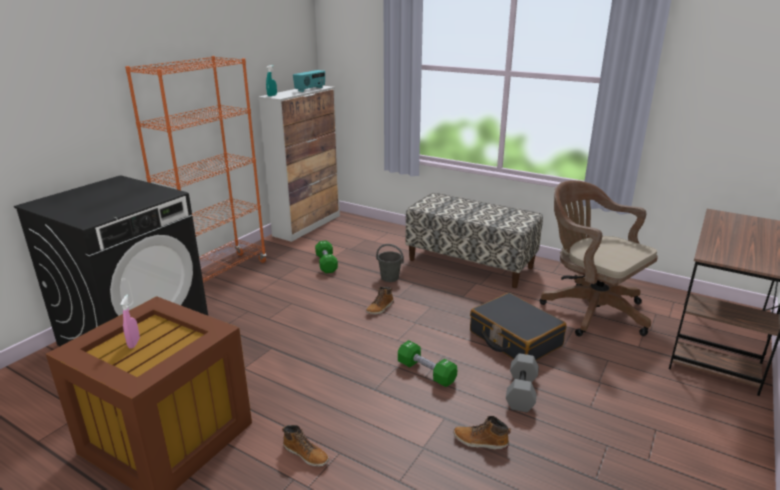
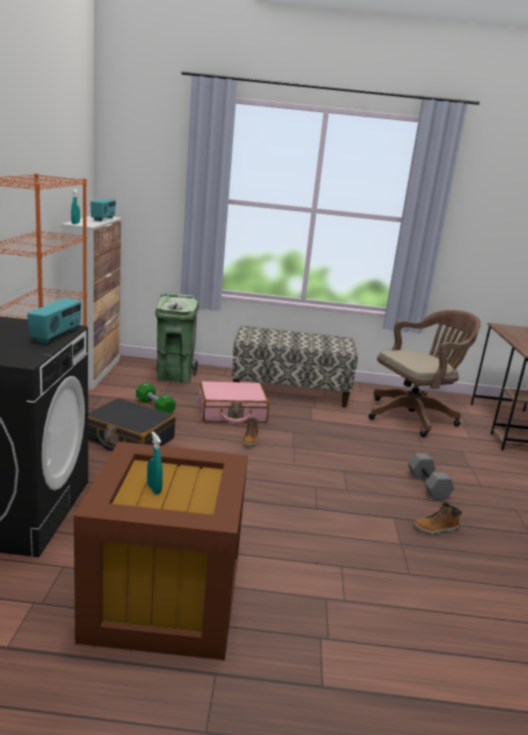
camera: 30 degrees left, 5 degrees down
(134, 343) = (154, 489): pink spray bottle -> turquoise spray bottle
(149, 200) = (56, 335): none -> radio
(306, 454) = (315, 575): boot -> none
(372, 236) = (174, 376): none -> green trash can
(390, 278) = (231, 412): grey bucket -> pink suitcase
(426, 372) = (344, 486): green dumbbell -> none
(514, 339) = (384, 447): black suitcase -> black suitcase (128, 439)
(589, 309) = (414, 416): brown office chair -> brown office chair turned 135 degrees clockwise

